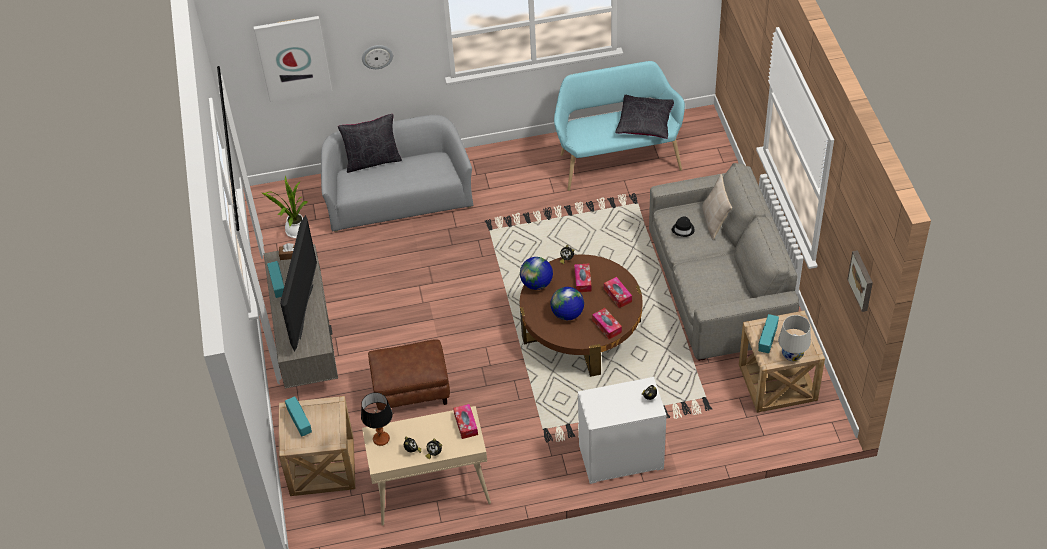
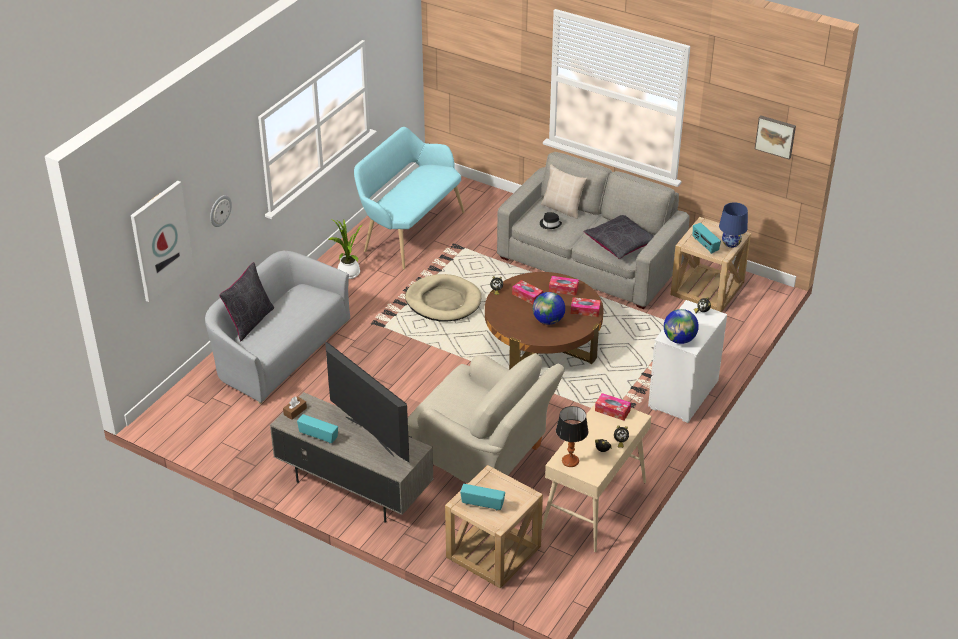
camera: 50 degrees left, 10 degrees down
(295, 231) = (225, 424): potted plant -> potted plant (348, 274)
(411, 391) = (483, 459): brown ottoman -> beige armchair
(536, 284) = (499, 317): globe -> globe (679, 339)
(559, 239) = (443, 301): none -> beige dog bed
(645, 123) = (431, 178): black pillow -> black pillow (620, 244)
(792, 355) = (731, 243): white table lamp -> blue table lamp

